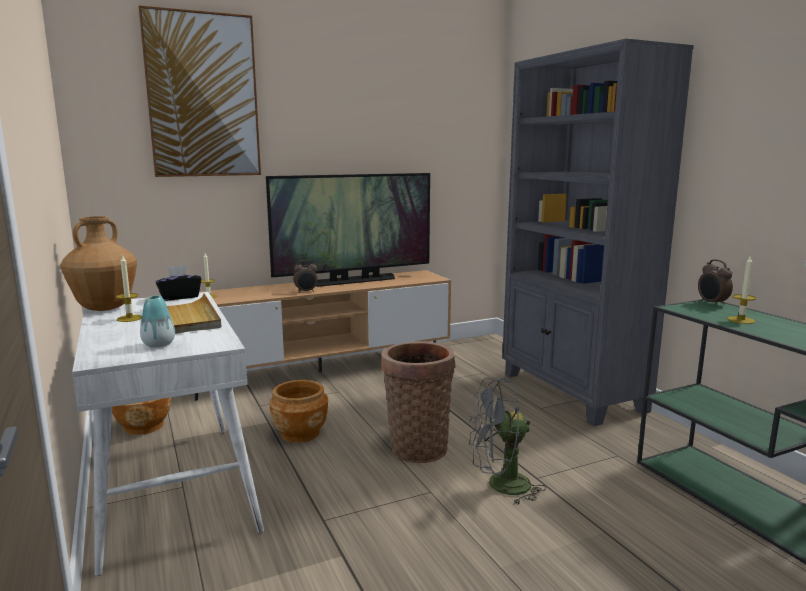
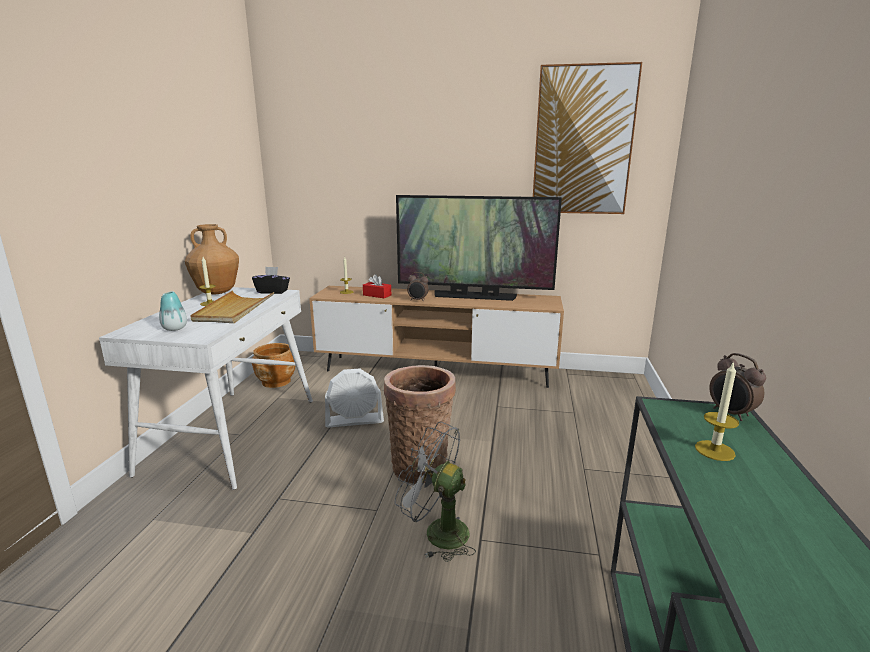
camera: 35 degrees right, 5 degrees up
(203, 96) = (358, 125): picture -> picture (583, 141)
(251, 294) = (377, 295): none -> red tissue box
(300, 433) = (355, 420): brown planter -> white fan
(572, 392) = (643, 463): grey bookcase -> none
(712, 303) = (730, 414): alarm clock -> alarm clock turned 45 degrees counterclockwise

